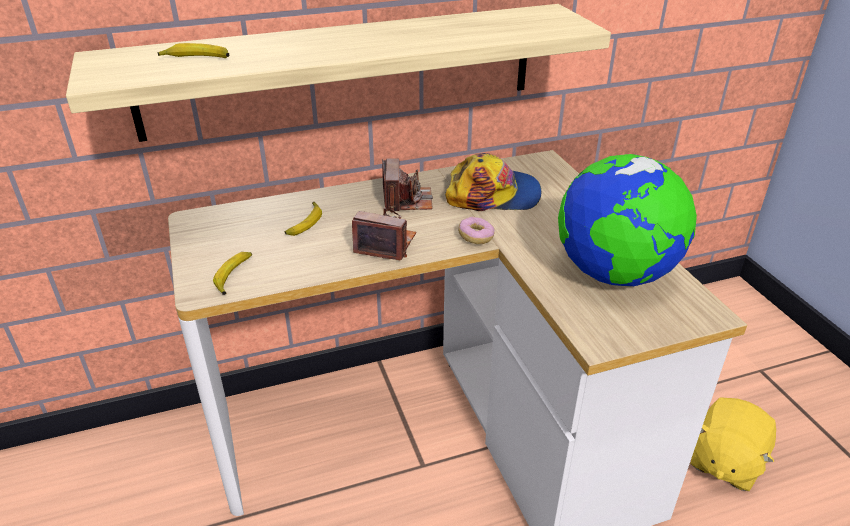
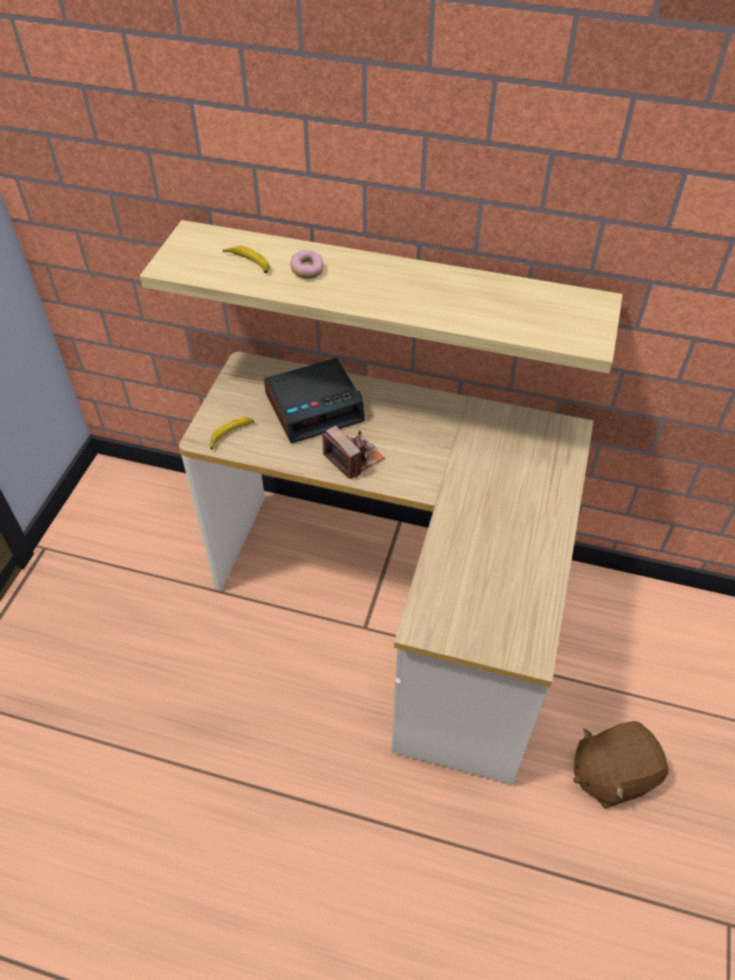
camera: 35 degrees right, 15 degrees up
(304, 223) = (315, 407): banana -> alarm clock
(407, 200) = (409, 420): camera -> none
(476, 237) = (426, 485): donut -> donut (307, 271)
(493, 195) = (485, 448): cap -> none
(614, 275) = (497, 579): globe -> none
(724, 461) = (611, 774): yellow plush toy -> brown plush toy

